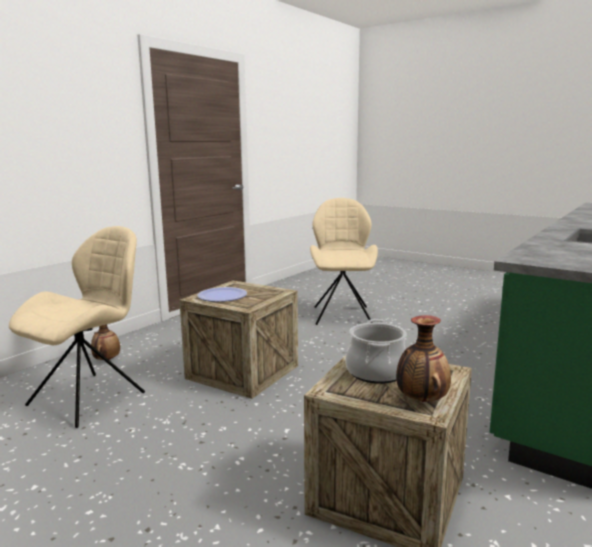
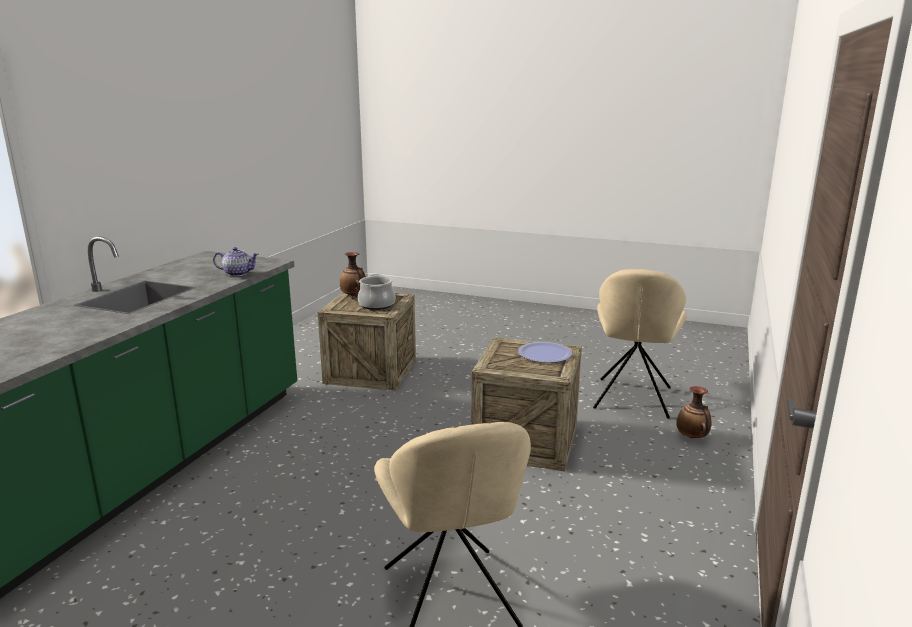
camera: 165 degrees right, 5 degrees up
(544, 249) = (237, 273): none -> teapot

